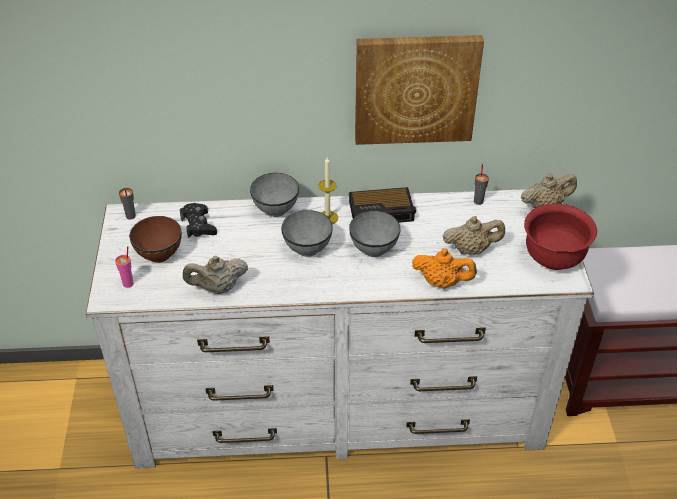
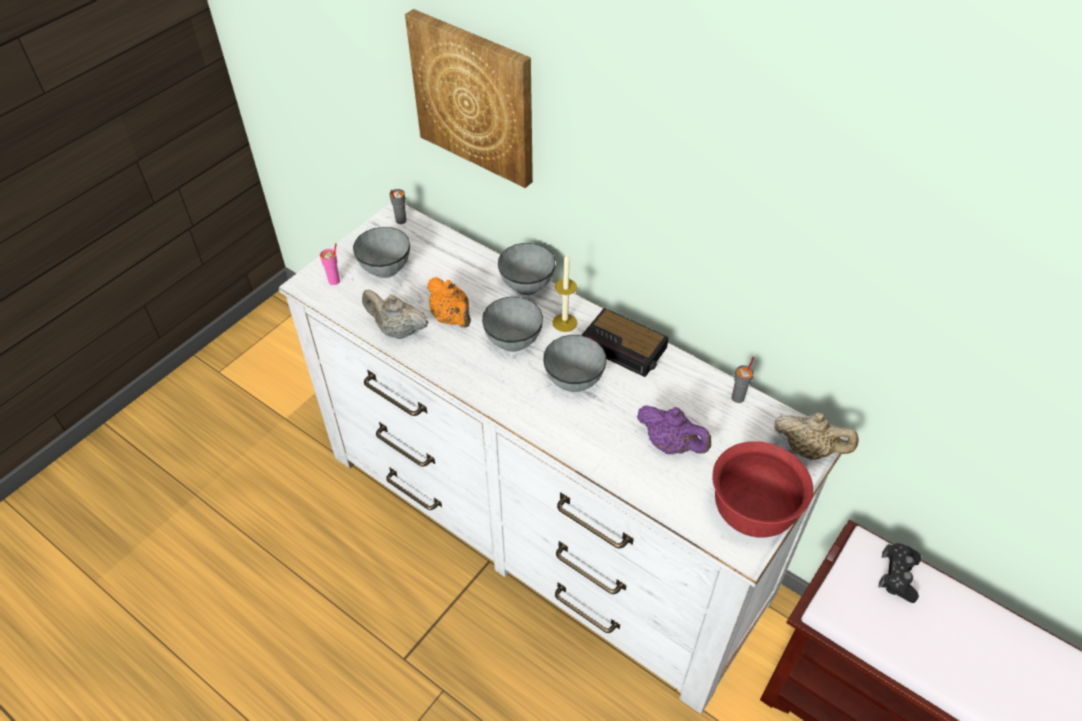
camera: 40 degrees right, 5 degrees up
(160, 254) = (386, 269): brown bowl -> grey bowl
(198, 225) = (445, 261): black game controller -> black game controller (898, 575)
(415, 88) = (700, 225): picture -> picture (475, 97)
(442, 282) = (602, 459): orange teapot -> orange teapot (452, 318)
(471, 249) = (671, 444): beige teapot -> purple teapot

